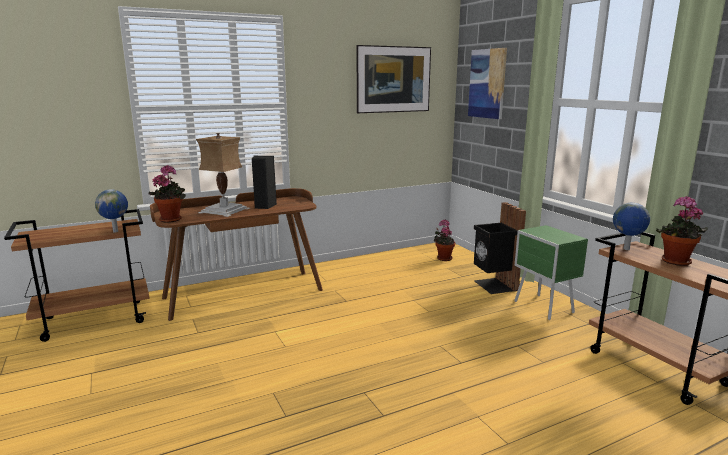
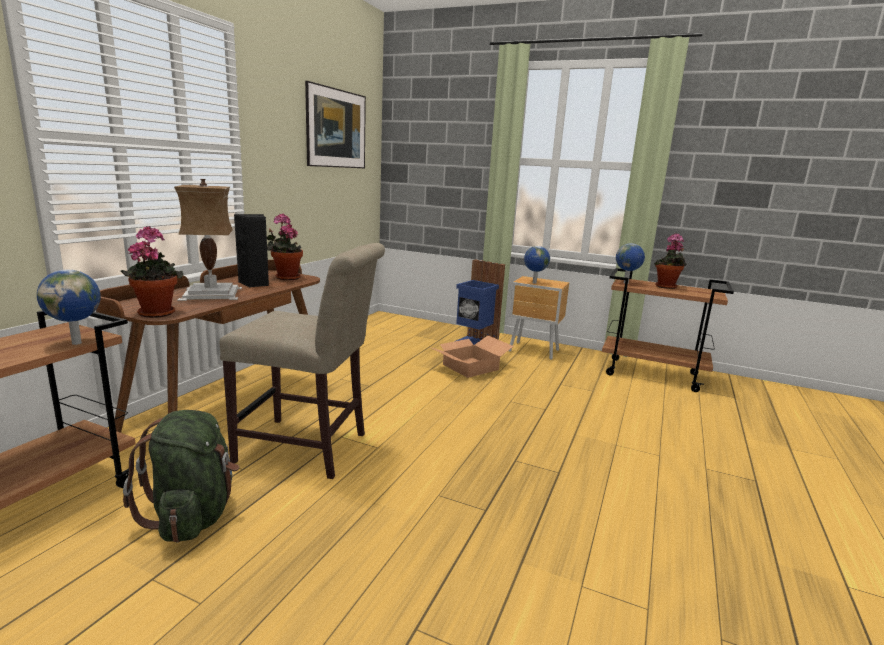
camera: 40 degrees left, 0 degrees up
(144, 349) = (193, 515): none -> green backpack
(246, 333) = (308, 449): none -> beige chair
(443, 258) = (399, 327): potted plant -> potted plant (286, 277)
(452, 306) = (470, 367): none -> cardboard box
(487, 83) = (428, 141): picture -> none
(493, 285) = (475, 342): black trash can -> blue trash can
(539, 234) = (534, 283): none -> globe
(544, 308) = (534, 351): green nightstand -> brown nightstand

